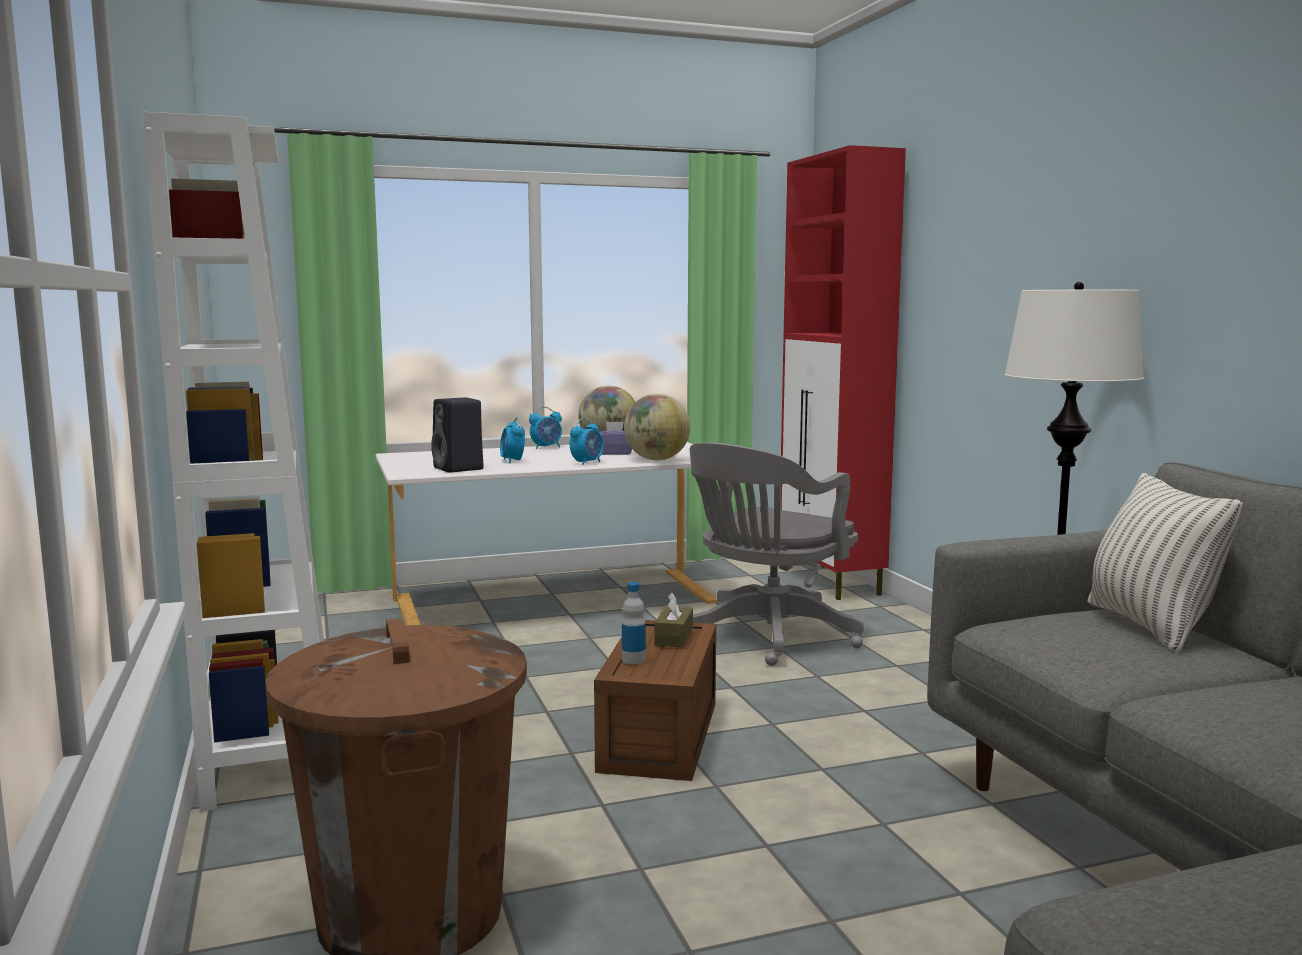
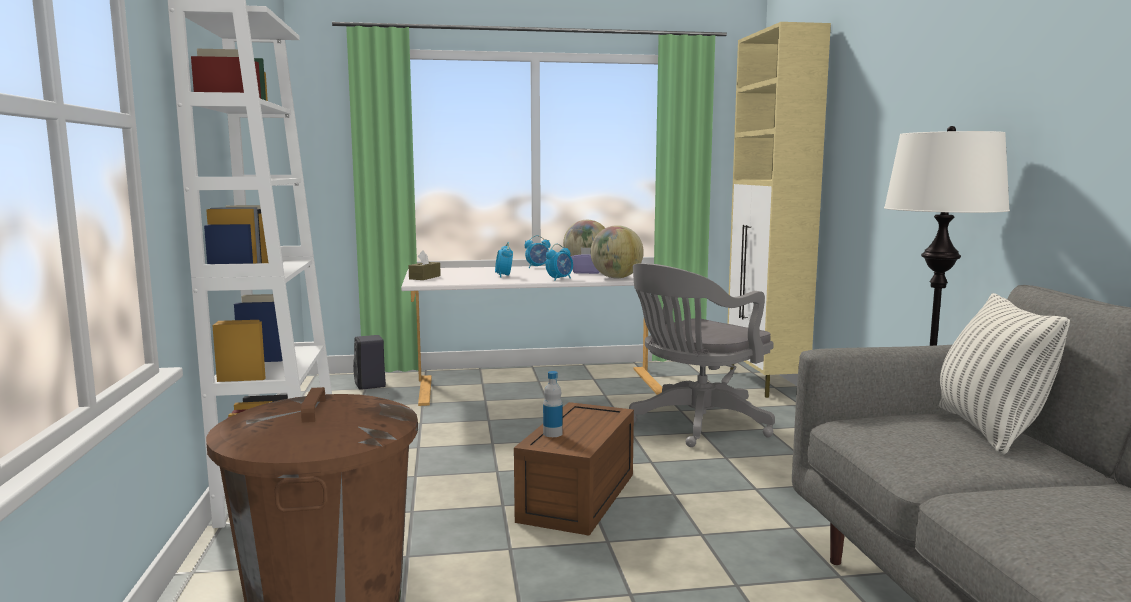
camera: 10 degrees right, 0 degrees up
(459, 469) = (459, 280): black speaker -> black speaker (370, 385)
(674, 637) = (593, 418): brown tissue box -> brown tissue box (425, 277)
(831, 582) = (765, 383): red cabinet -> beige cabinet

